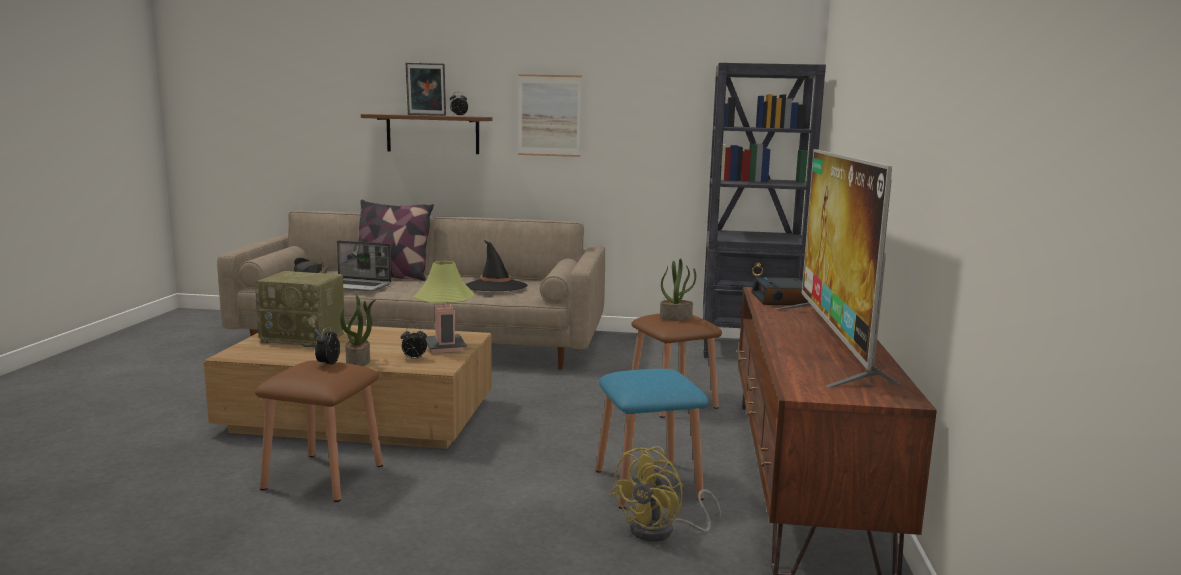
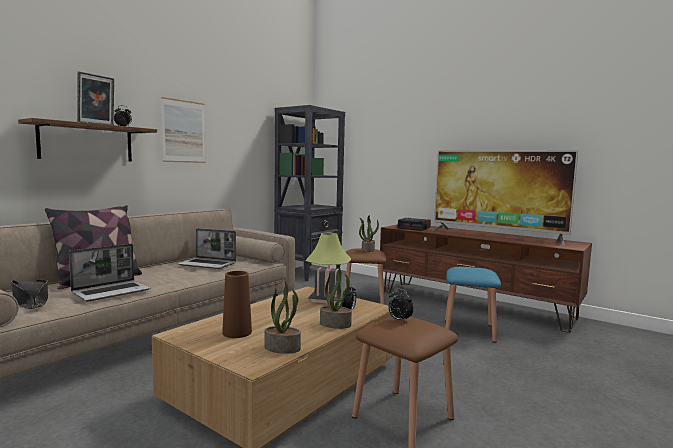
camera: 60 degrees left, 5 degrees down
(277, 356) = (283, 348): none -> potted plant
(305, 338) = (237, 332): radio -> brown vase
(495, 286) = (208, 264): black hat -> laptop
(661, 531) = (524, 340): yellow fan -> none

